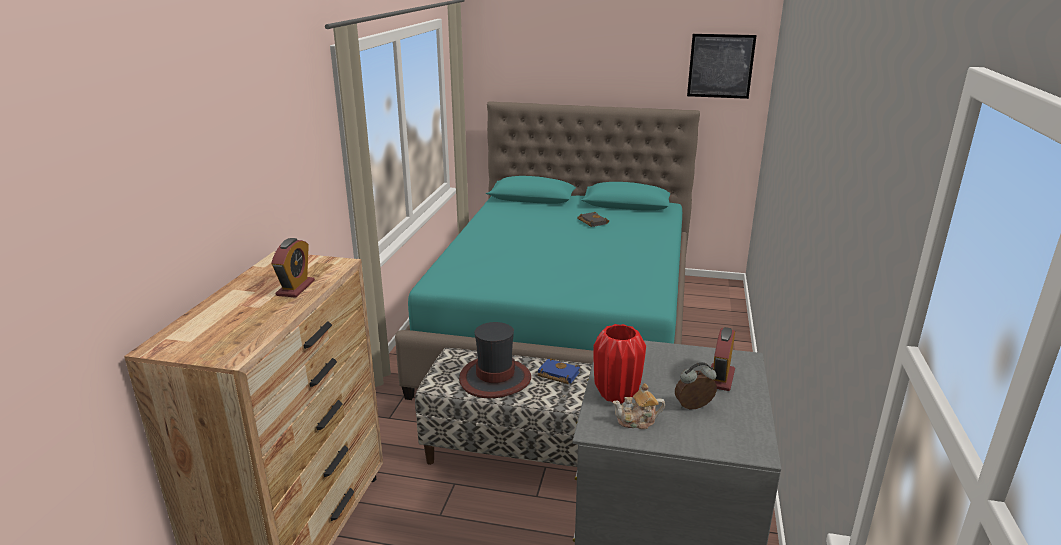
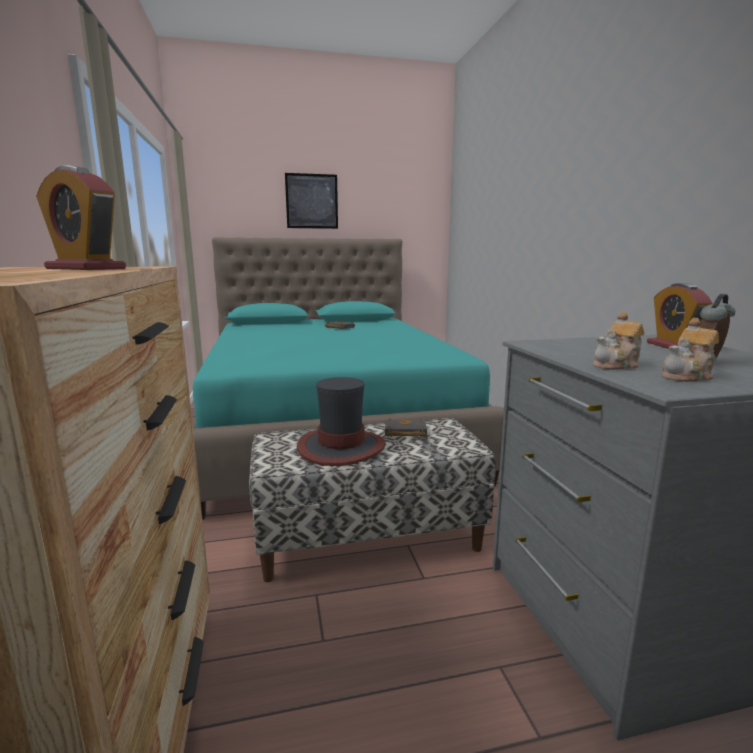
camera: 25 degrees left, 10 degrees down
(295, 288) = (85, 269): alarm clock -> alarm clock turned 135 degrees clockwise
(557, 375) = (404, 432): blue book -> black book
(617, 395) = (617, 365): red vase -> teapot
(720, 66) = (412, 204): picture -> picture (312, 201)

